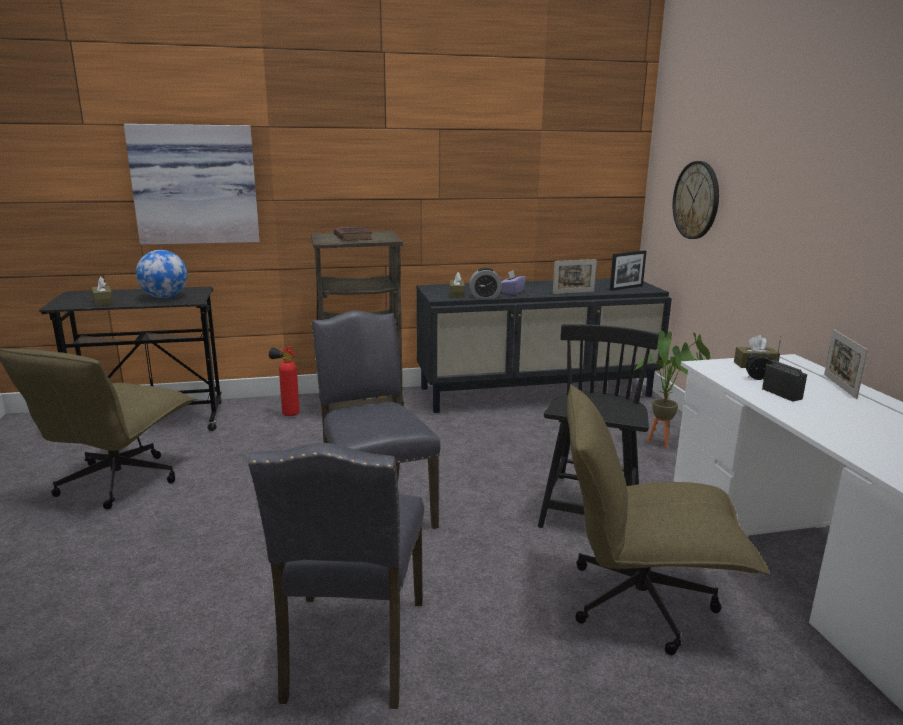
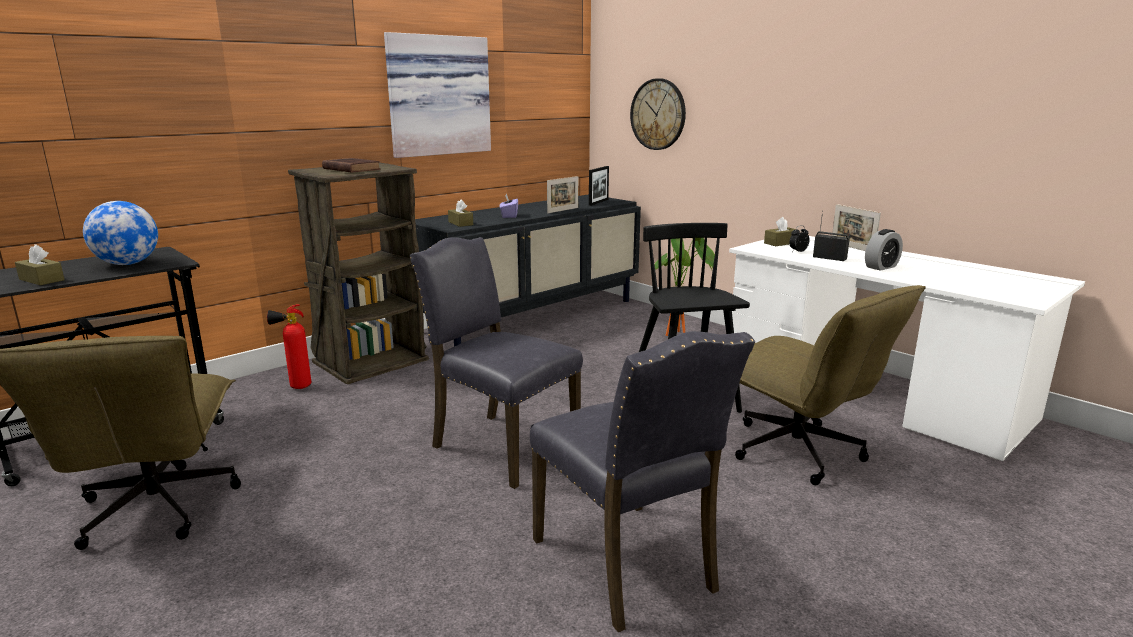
camera: 30 degrees left, 0 degrees up
(195, 185) = (131, 115): picture -> picture (437, 96)
(485, 296) = (491, 222): alarm clock -> alarm clock (881, 267)
(642, 602) = (793, 449): beige office chair -> beige office chair turned 105 degrees counterclockwise

